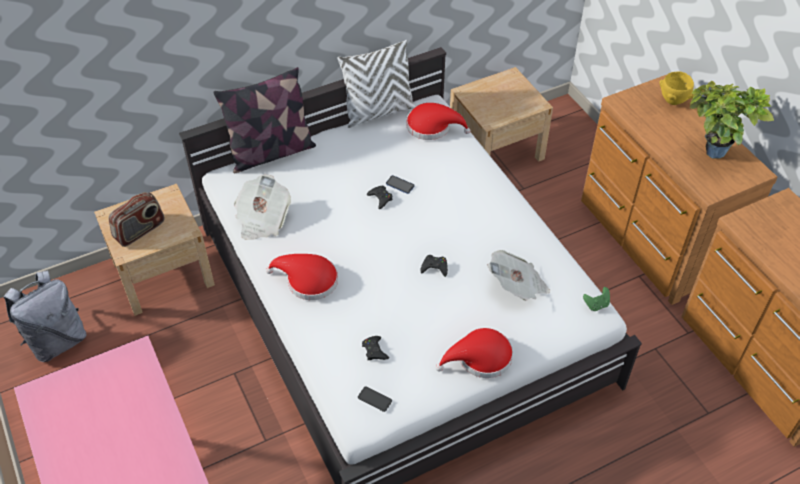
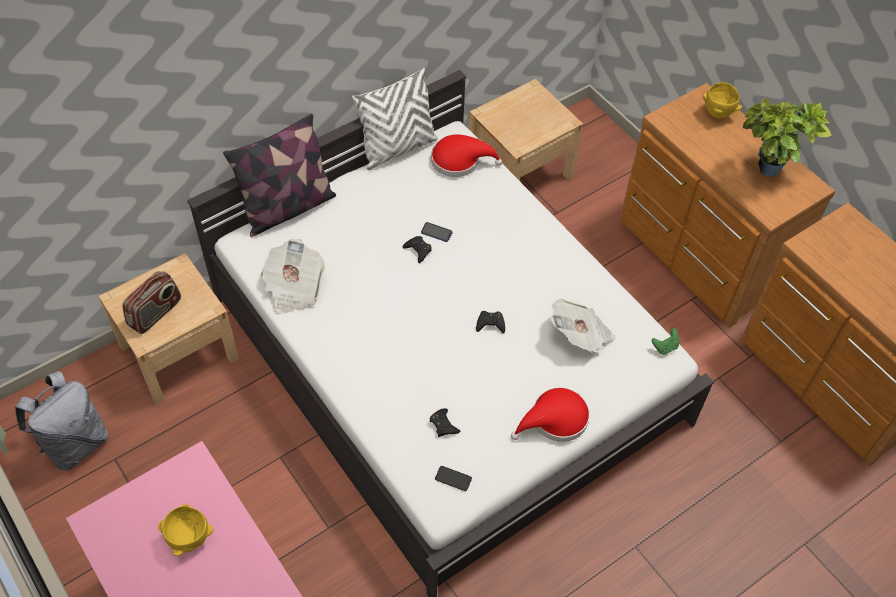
camera: 10 degrees left, 5 degrees up
(117, 419) = (189, 540): none -> yellow bowl
(308, 280) = (357, 354): red hat -> none

